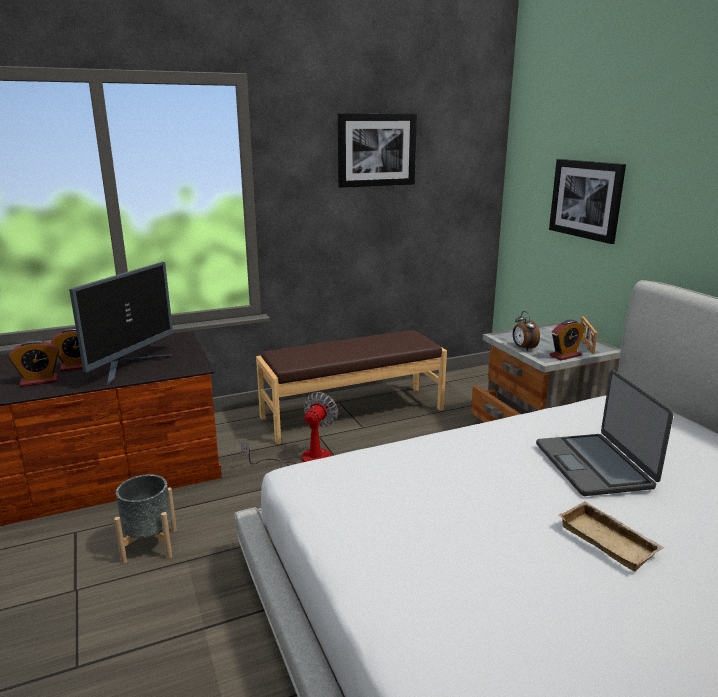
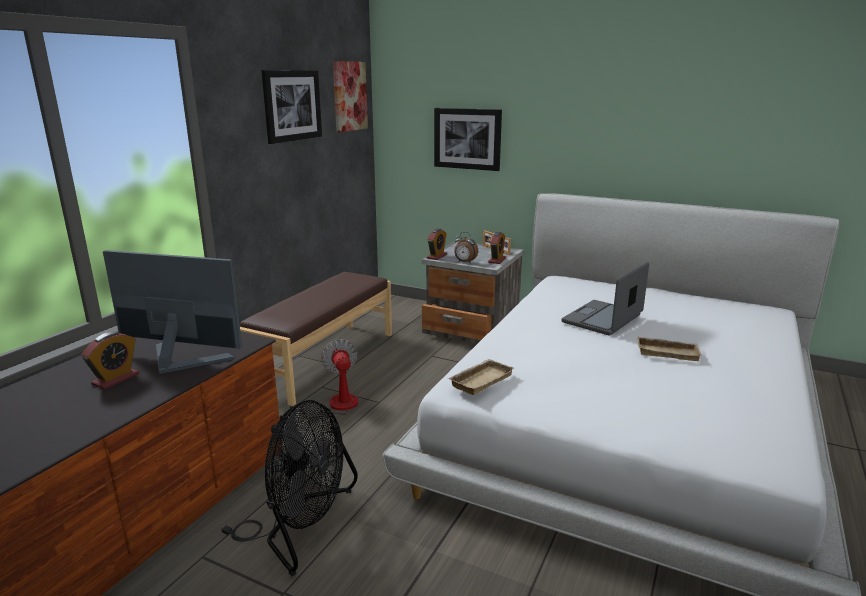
camera: 40 degrees left, 0 degrees up
(39, 381) = (98, 405): alarm clock -> alarm clock (437, 256)
(130, 366) = (179, 360): monitor -> monitor turned 60 degrees counterclockwise
(149, 545) = (298, 527): grey planter -> black fan
(328, 474) = (480, 380): none -> beige tray
(467, 142) = (349, 96): none -> picture
(594, 465) = (603, 319): laptop -> laptop turned 90 degrees clockwise

